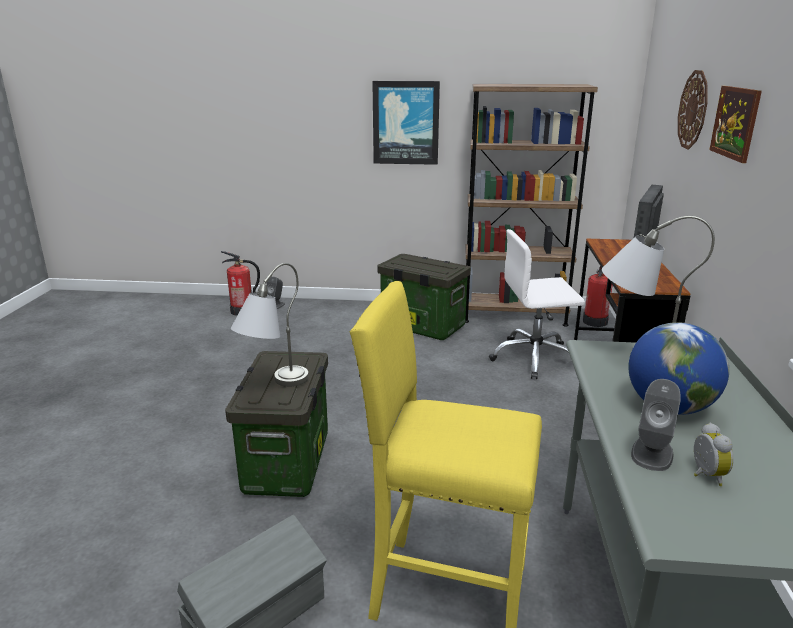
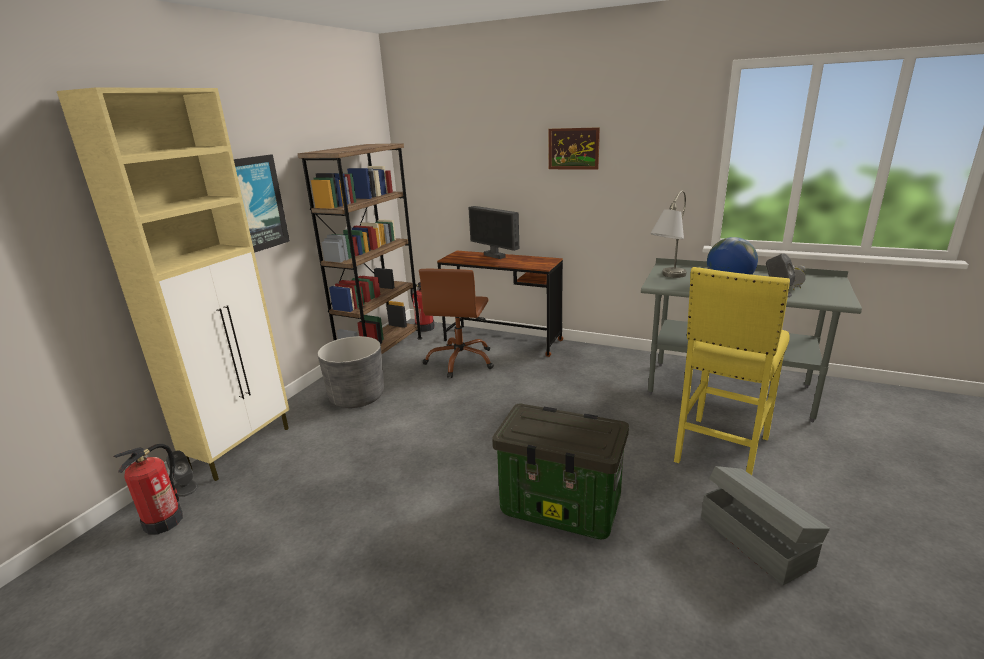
camera: 70 degrees left, 0 degrees up
(273, 387) = (580, 432): grey table lamp -> none
(325, 307) = (242, 448): none -> beige cabinet
(421, 326) = (357, 397): storage box -> grey planter
(534, 358) = (461, 361): white office chair -> brown office chair
(693, 110) = (505, 148): wall clock -> none

